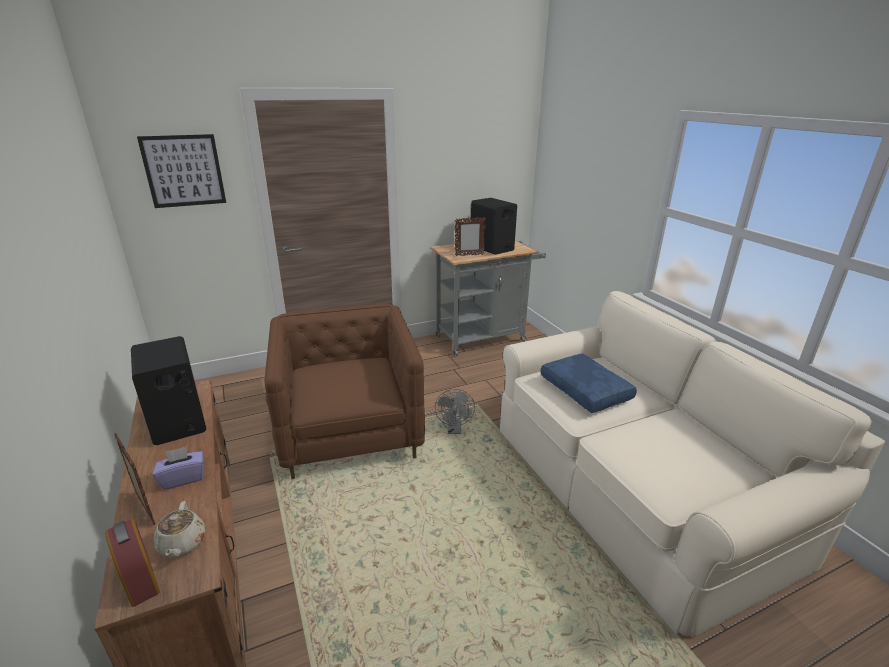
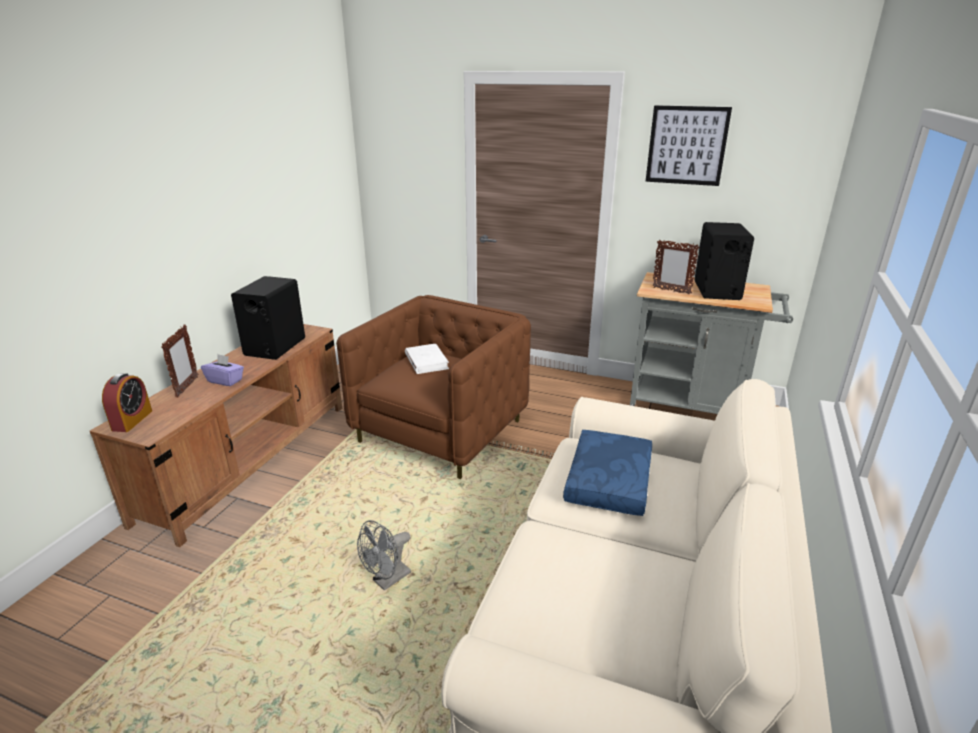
camera: 45 degrees right, 0 degrees up
(182, 544) = (170, 414): beige teapot -> none
(184, 171) = (410, 147): picture -> picture (686, 145)
(328, 373) = (426, 361): none -> white book
(454, 430) = (526, 476): grey fan -> grey fan (387, 581)

